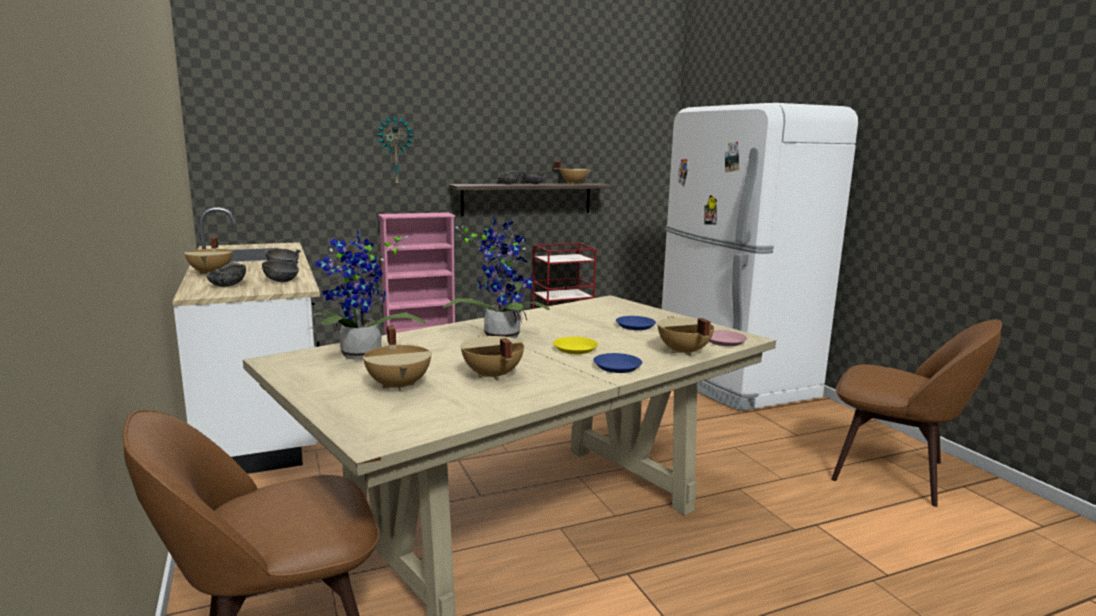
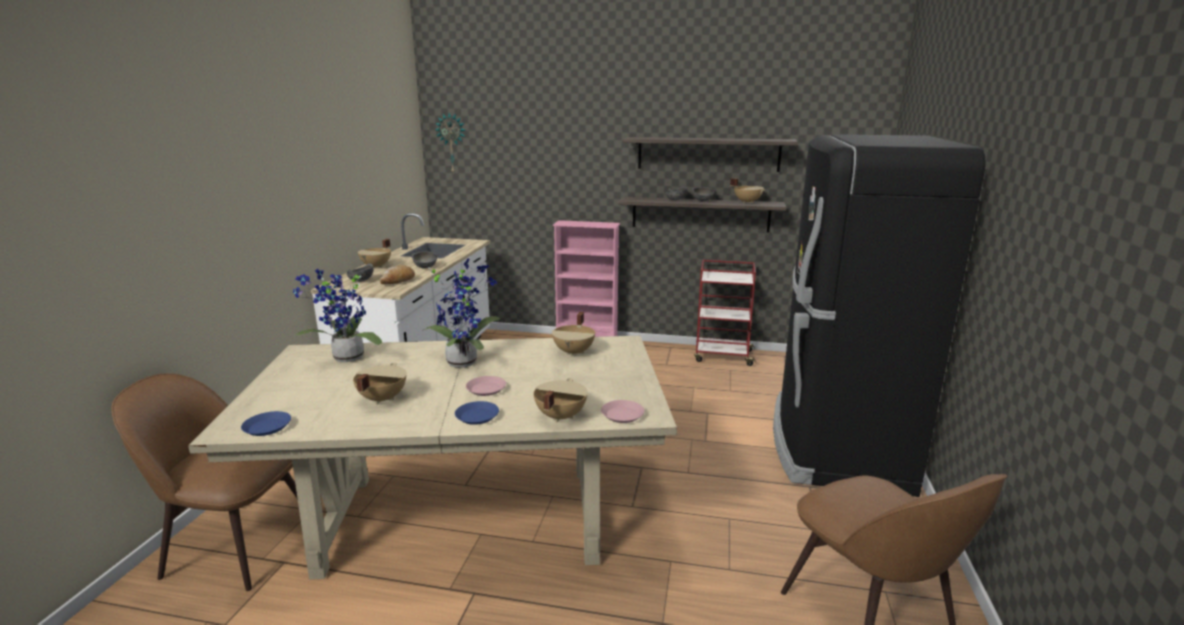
camera: 35 degrees right, 5 degrees up
(281, 281) = (398, 281): grey bowl -> bread
(395, 151) = (575, 166): wall clock -> wall clock (452, 143)
(399, 385) = (317, 391): beige cooking pot -> beige cooking pot (574, 352)
(532, 137) = (708, 154): none -> shelf
(575, 349) = (486, 389): yellow plate -> pink plate
(635, 326) = (583, 377): blue plate -> blue plate (267, 427)
(730, 380) = (836, 445): white fridge -> black fridge

